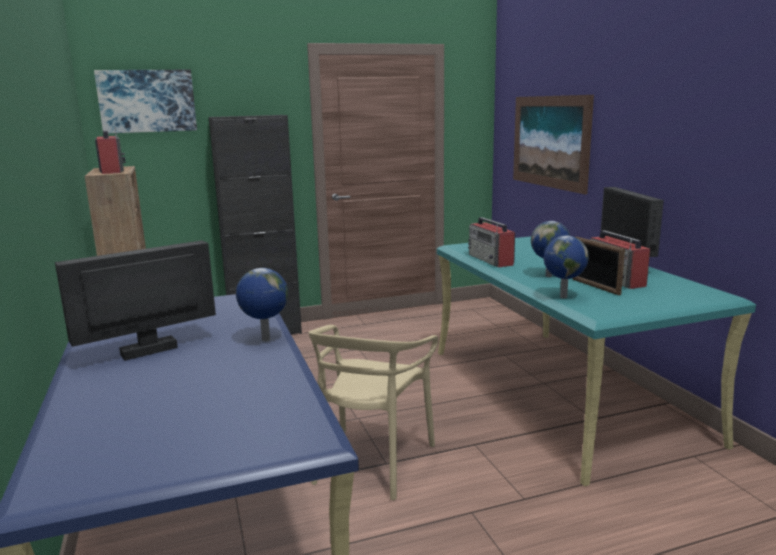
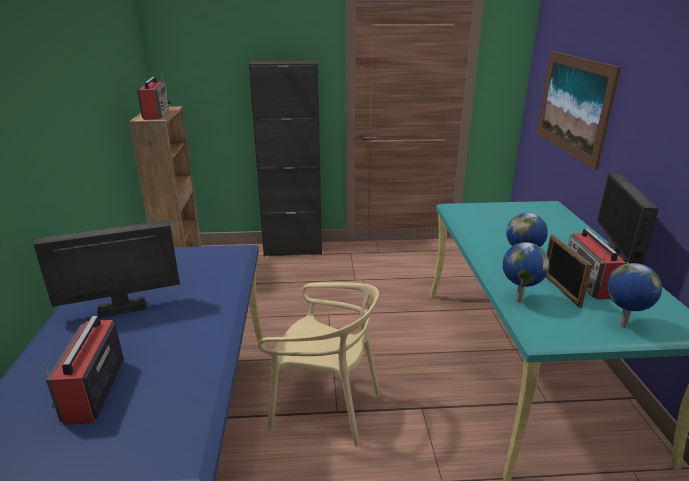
camera: 15 degrees right, 10 degrees up
(147, 101) = (200, 44): picture -> none
(265, 340) = (217, 313): globe -> globe (622, 326)
(371, 461) = (325, 407): beige chair -> beige chair turned 105 degrees counterclockwise
(491, 260) = (476, 232): radio -> radio (94, 391)

